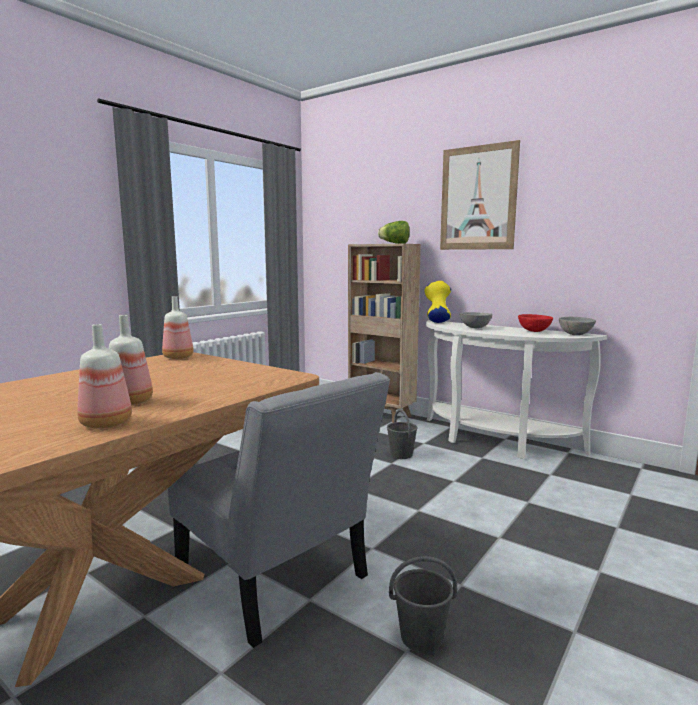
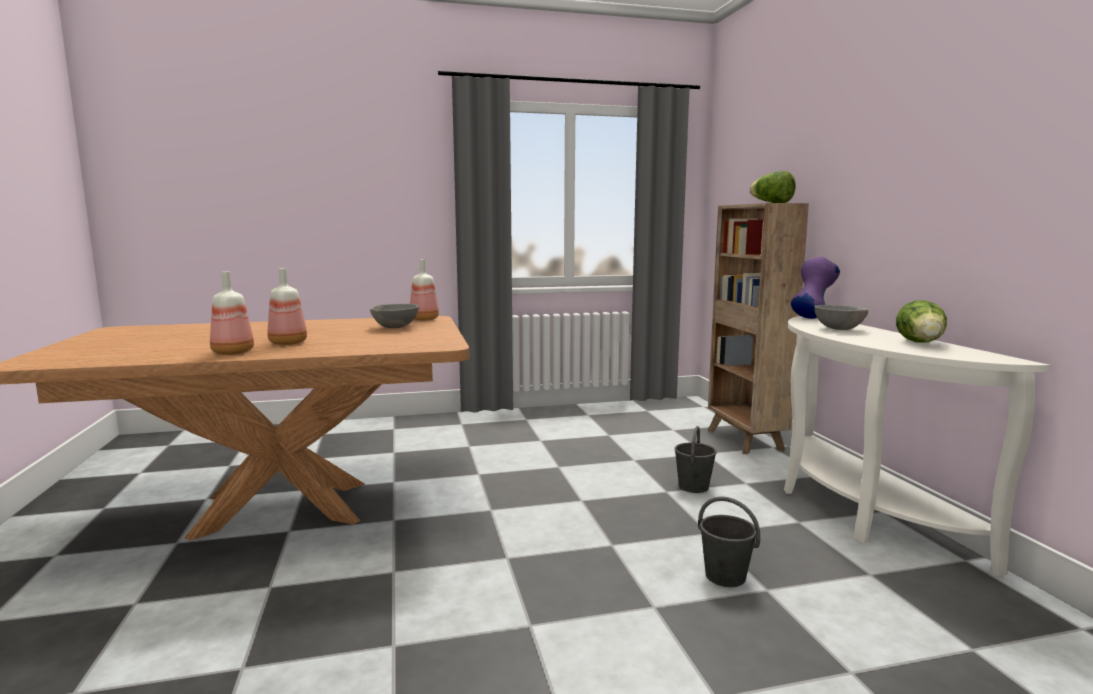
camera: 40 degrees right, 0 degrees up
(277, 581) = (395, 548): grey chair -> none
(420, 637) = (420, 642): grey bucket -> grey bucket (724, 576)
(437, 322) = (811, 317): yellow vase -> purple vase
(478, 198) = (883, 129): picture -> none
(534, 331) = (921, 343): red bowl -> lettuce
(576, 334) = (980, 356): grey bowl -> grey bowl (396, 327)

